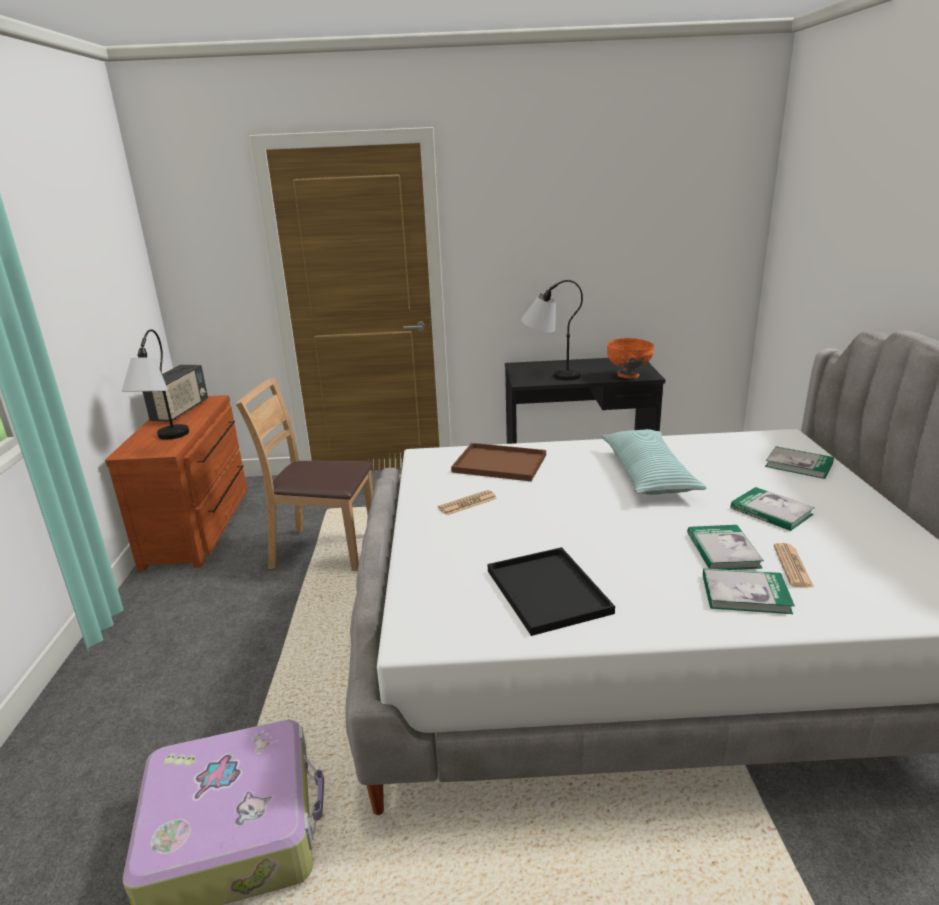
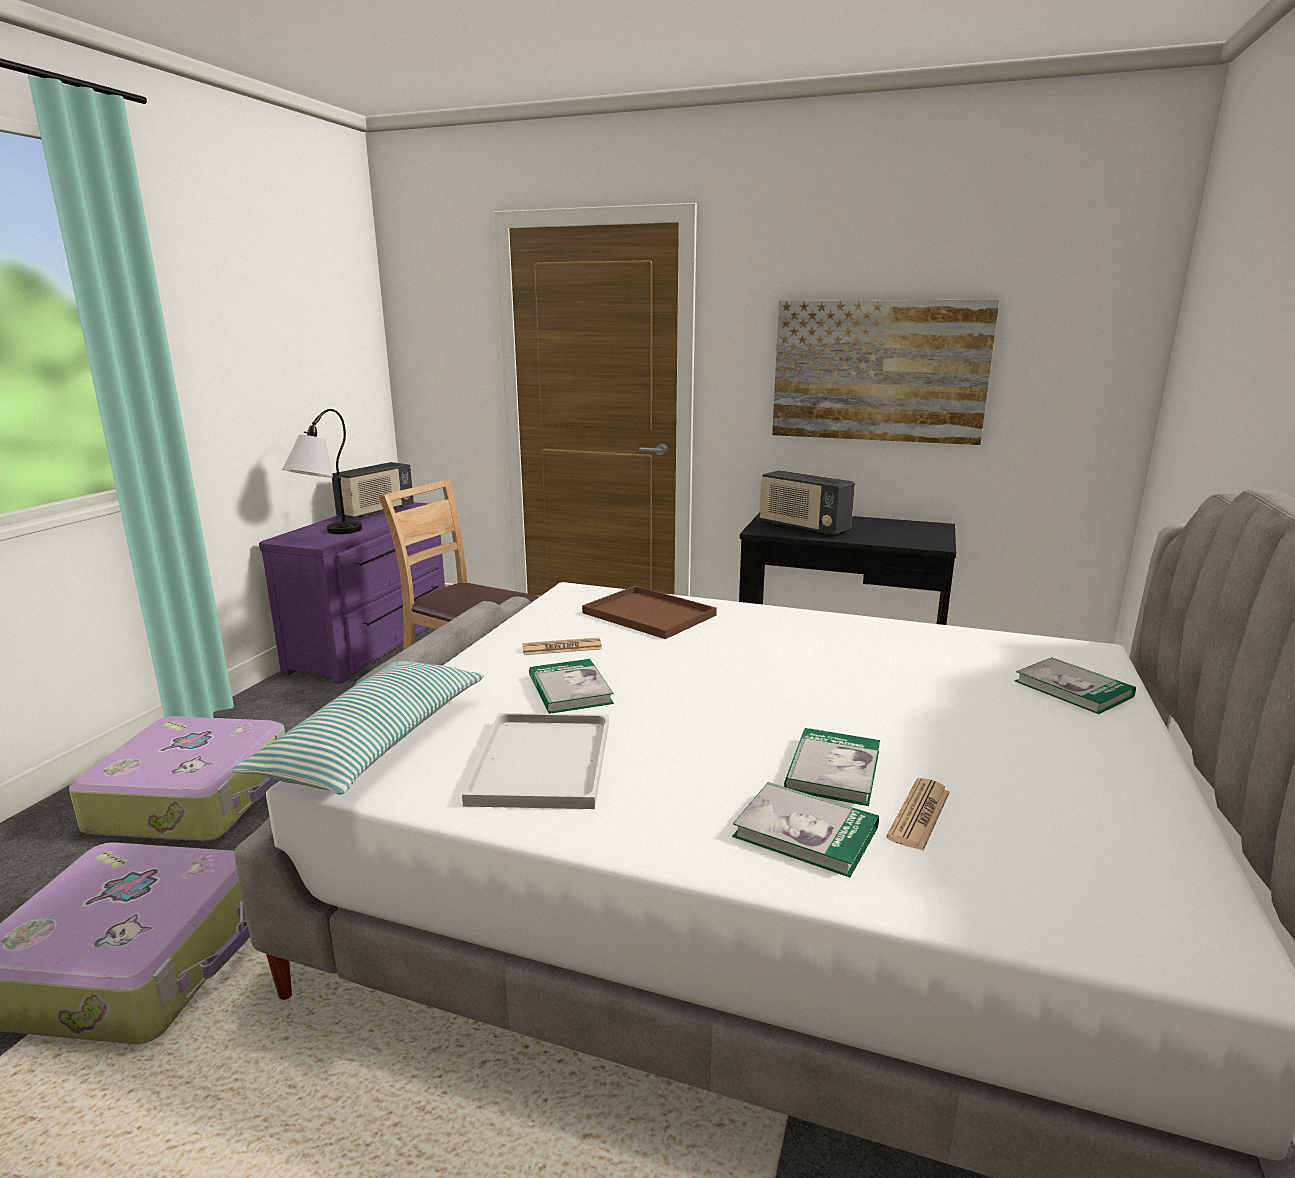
camera: 20 degrees right, 5 degrees down
(160, 693) = (196, 797): none -> suitcase
(201, 525) = (375, 644): brown dresser -> purple dresser
(549, 374) = (803, 527): table lamp -> radio
(550, 592) = (543, 764): black tray -> white tray
(583, 251) = (878, 371): none -> picture
(628, 376) = (907, 542): orange bowl -> none
(648, 474) = (827, 659): pillow -> pillow (375, 744)
(771, 511) = (962, 738): book -> book (570, 690)

